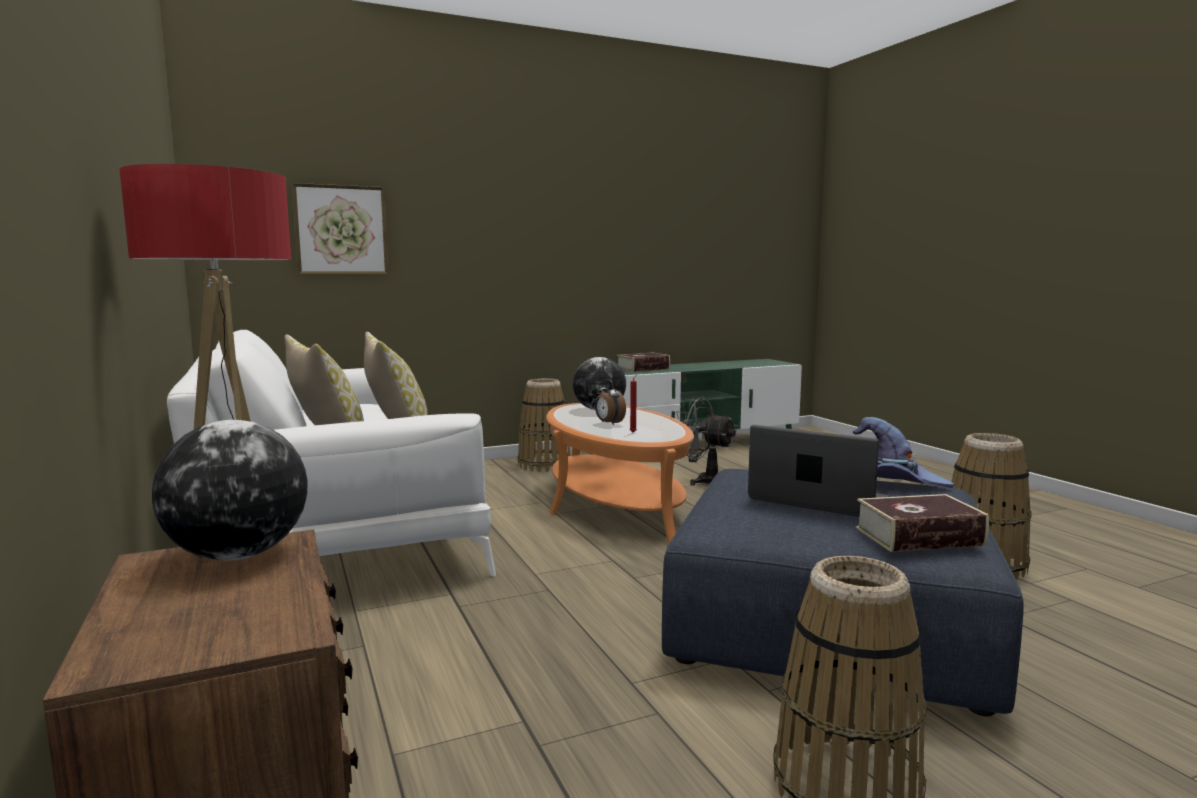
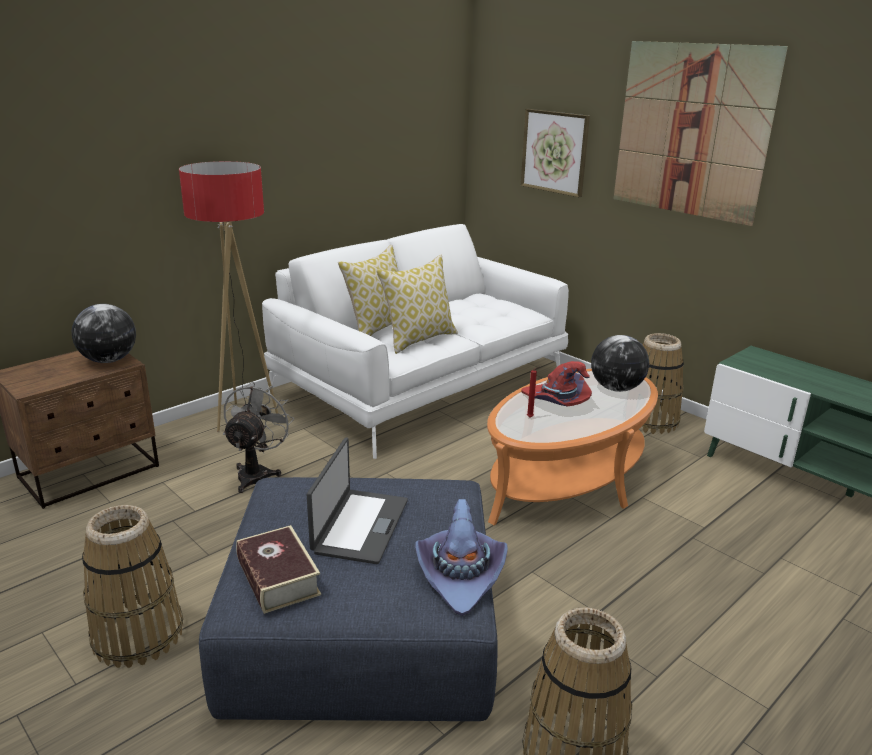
camera: 70 degrees right, 15 degrees up
(499, 196) = (691, 131): none -> picture
(608, 423) = (556, 401): alarm clock -> red hat
(643, 368) = (798, 371): book -> none
(704, 480) = (701, 519): grey fan -> grey fan (257, 473)

